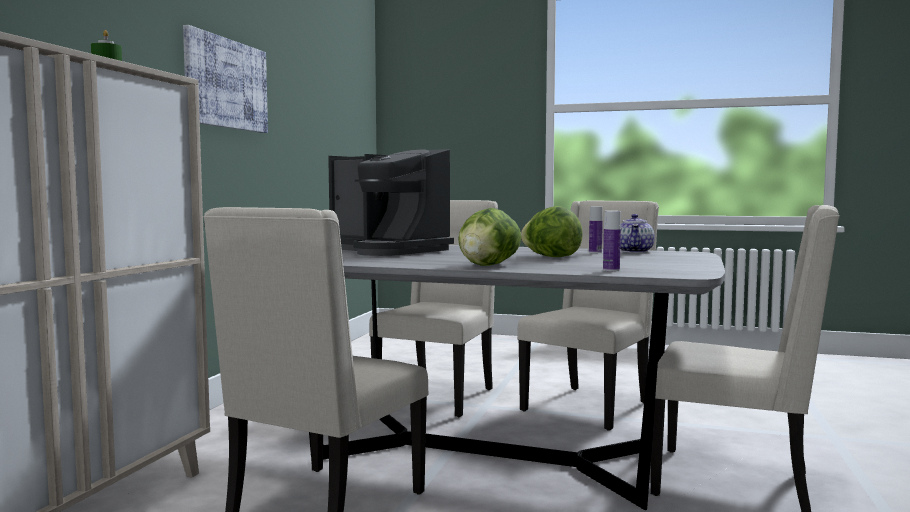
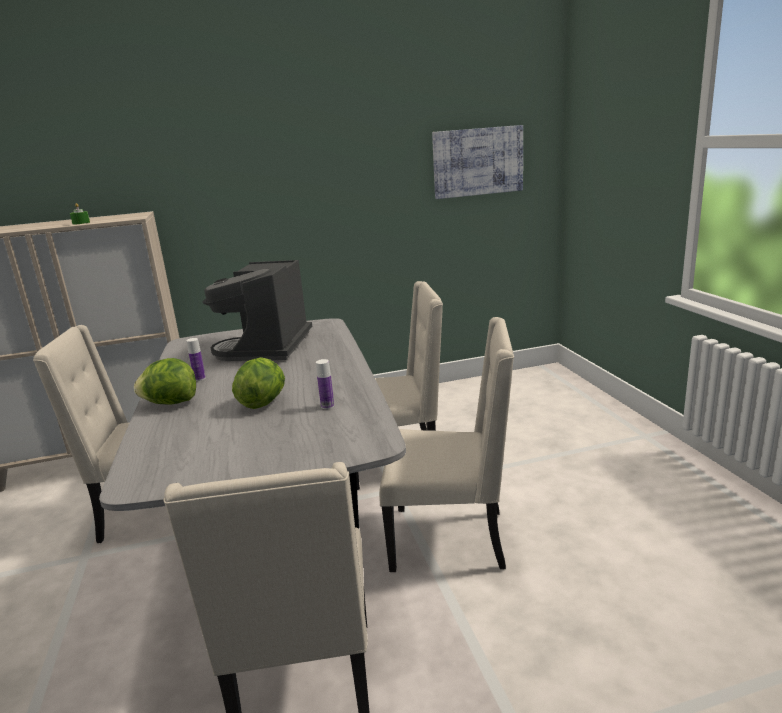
camera: 60 degrees right, 15 degrees up
(226, 84) = (289, 176): picture -> picture (478, 162)
(611, 270) = (154, 449): bottle -> bottle (199, 378)
(634, 251) = (361, 418): teapot -> none

